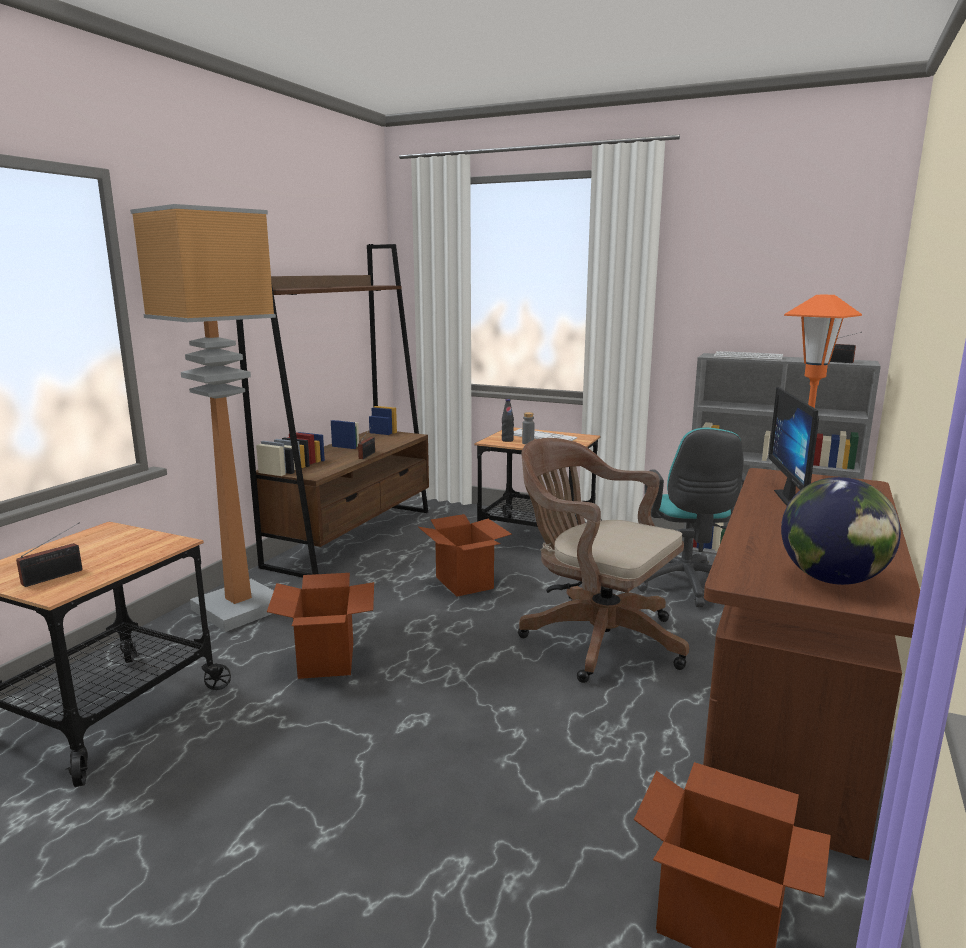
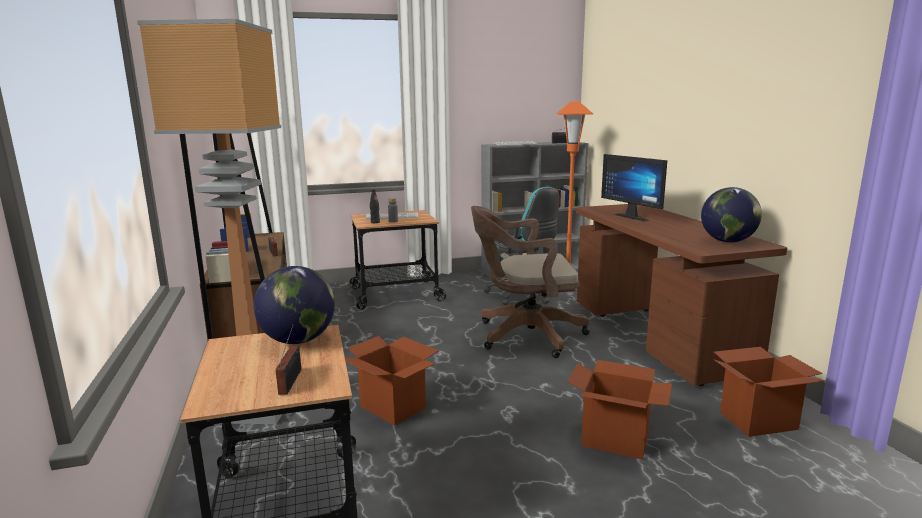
camera: 40 degrees left, 0 degrees up
(143, 544) = (298, 340): none -> globe
(464, 583) = (398, 333): cardboard box -> cardboard box (615, 440)

